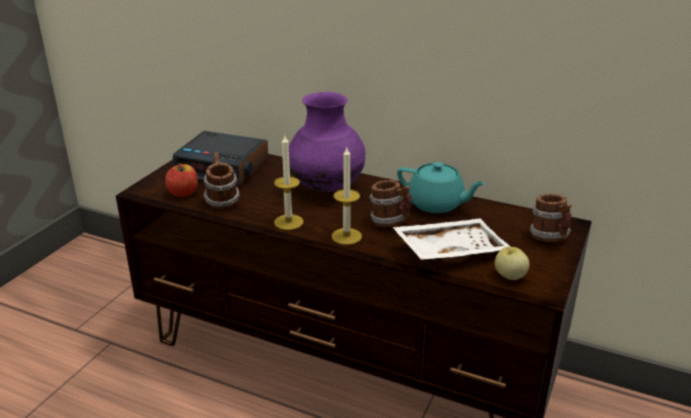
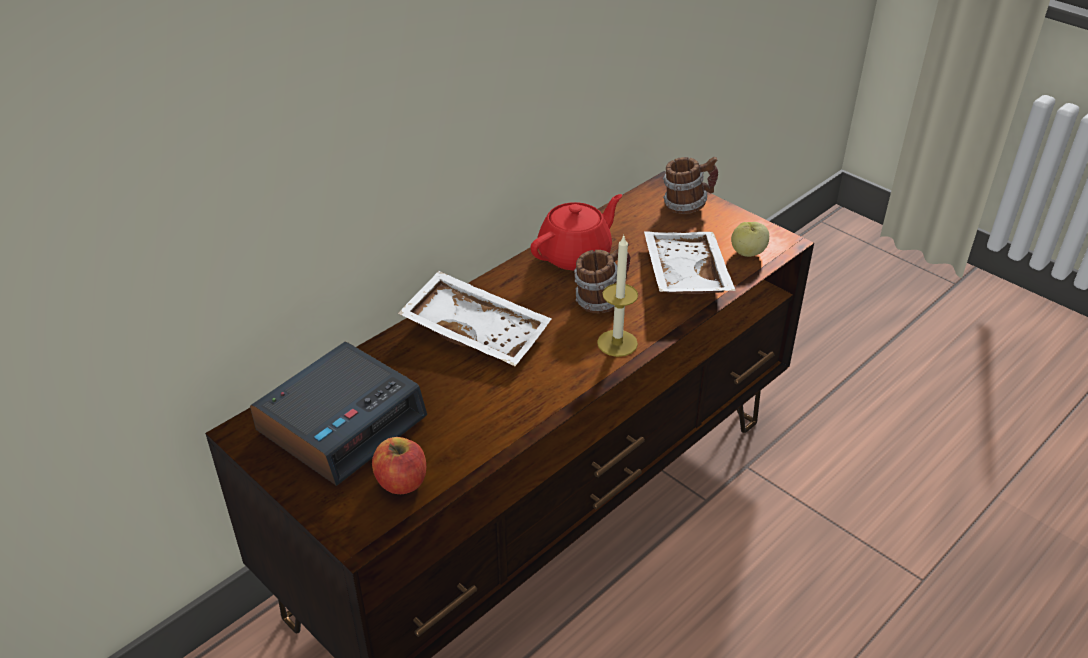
camera: 70 degrees left, 10 degrees up
(221, 201) = (455, 442): mug -> none
(288, 222) = (556, 385): candle -> none
(327, 187) = (477, 330): purple vase -> white tray
(436, 204) = (576, 255): turquoise teapot -> red teapot

